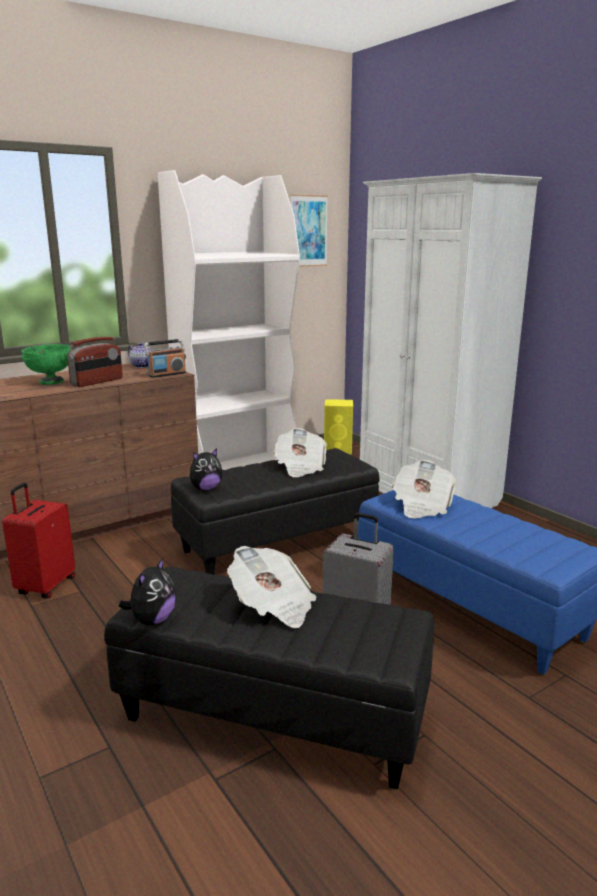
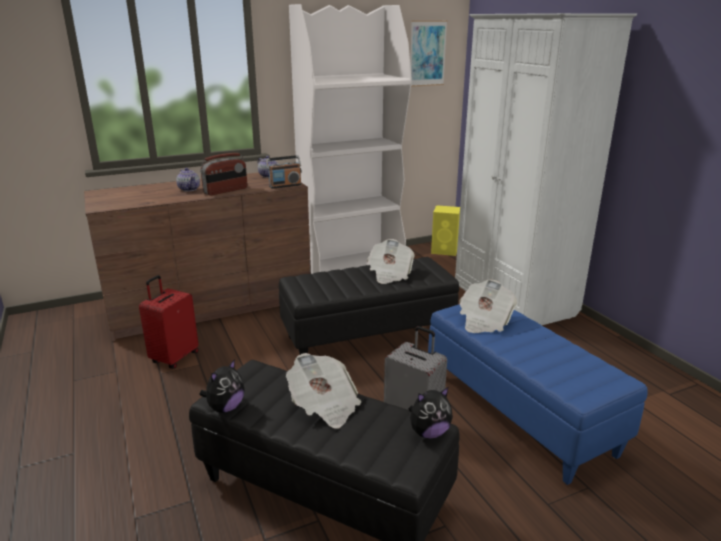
camera: 10 degrees right, 5 degrees up
(51, 382) = (189, 189): green bowl -> teapot
(206, 489) = (304, 289): plush toy -> plush toy (429, 432)

